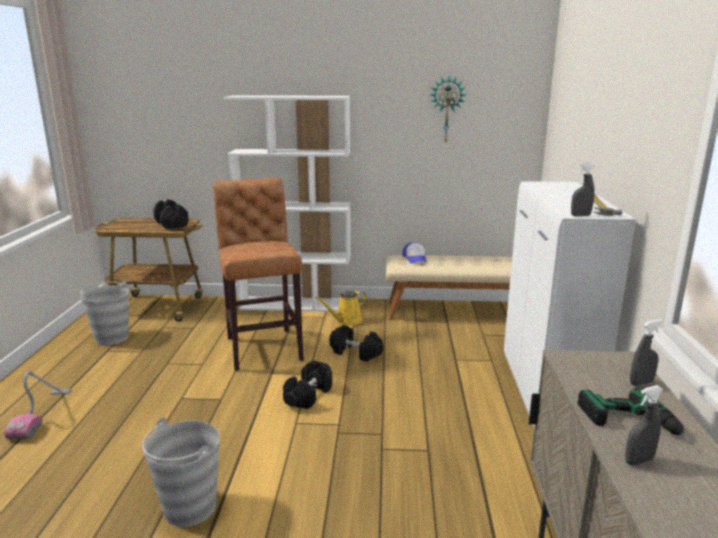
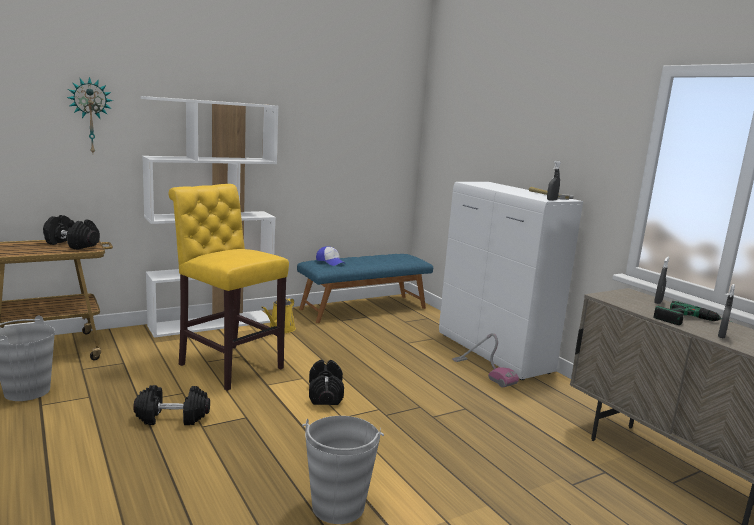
camera: 35 degrees left, 5 degrees down
(41, 414) = (45, 485): vacuum cleaner -> vacuum cleaner (483, 372)
(263, 346) = (227, 365): brown stool -> yellow stool
(356, 353) = (322, 353): black dumbbell -> black dumbbell (173, 417)
(446, 110) = (348, 123): wall clock -> wall clock (90, 116)
(455, 312) = (363, 308): beige bench -> blue bench

